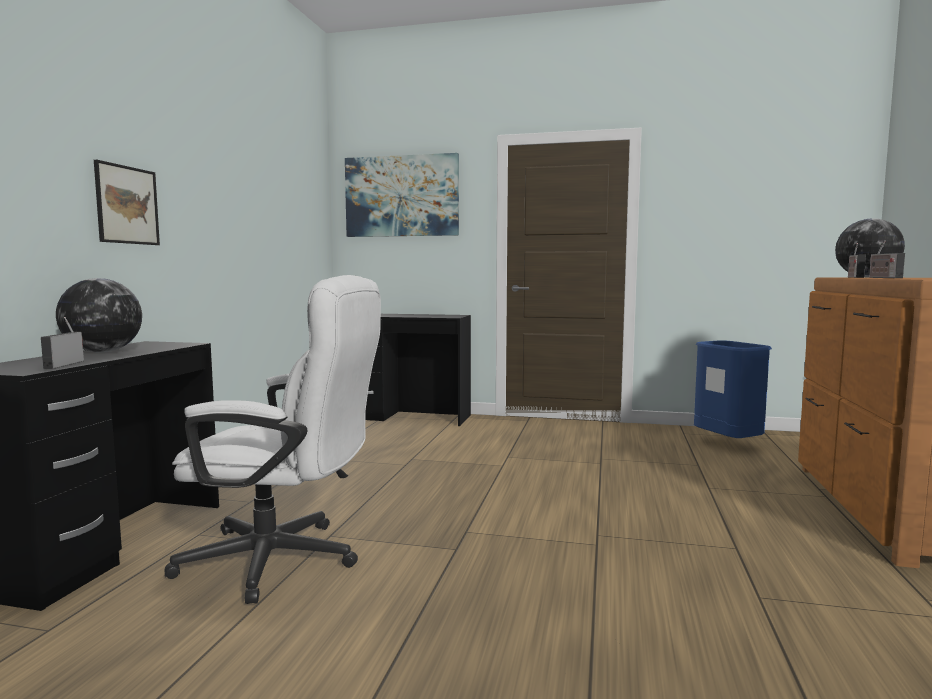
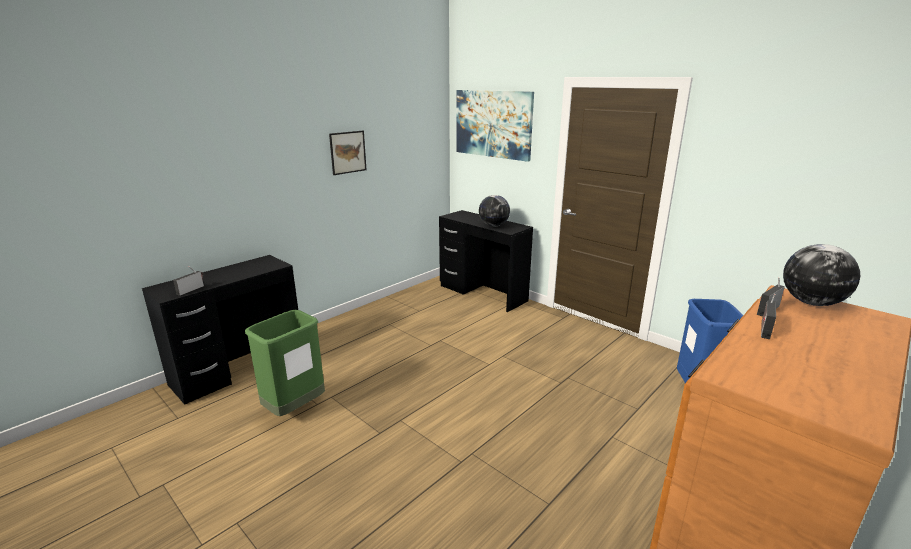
camera: 30 degrees right, 15 degrees up
(102, 352) = (228, 272): globe -> globe (493, 225)
(127, 205) = (254, 176): picture -> picture (348, 152)
(285, 561) = (294, 409): white office chair -> green trash can

